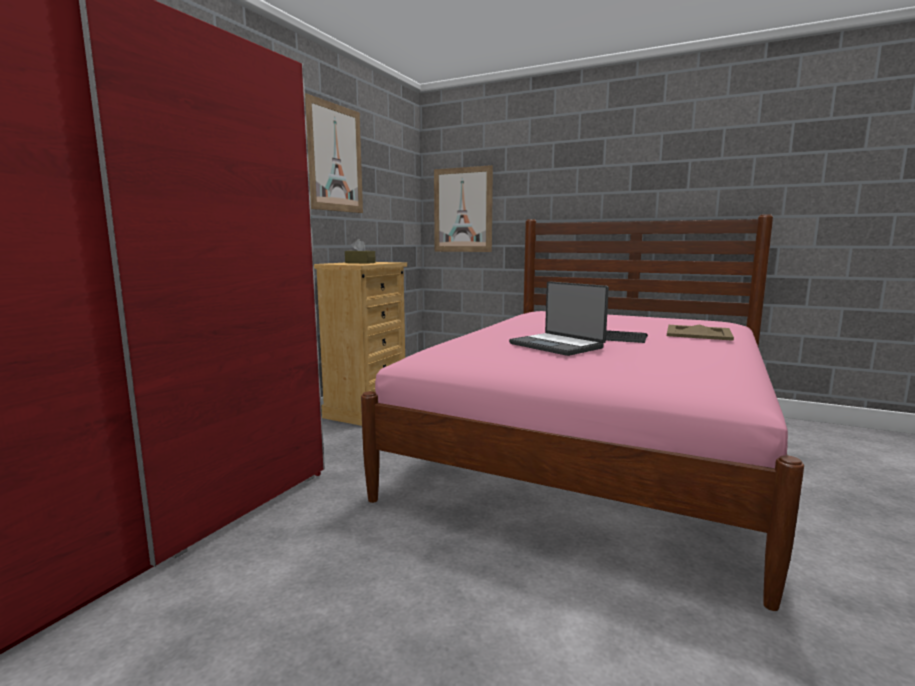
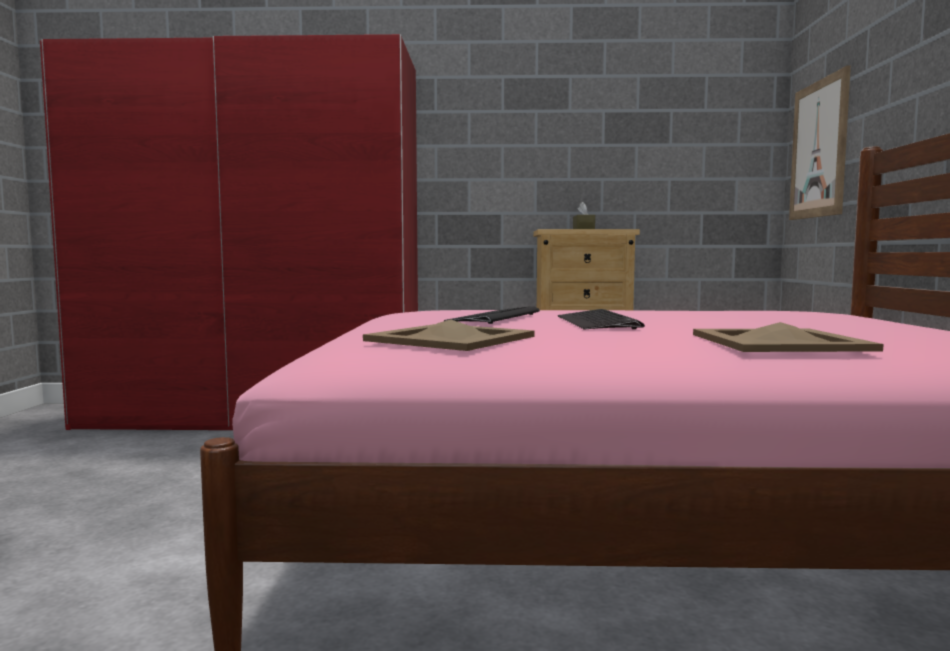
camera: 65 degrees right, 5 degrees down
(335, 158) = (586, 110): picture -> none
(557, 345) = (495, 318): laptop -> keyboard
(676, 363) = (450, 338): none -> beige tray

